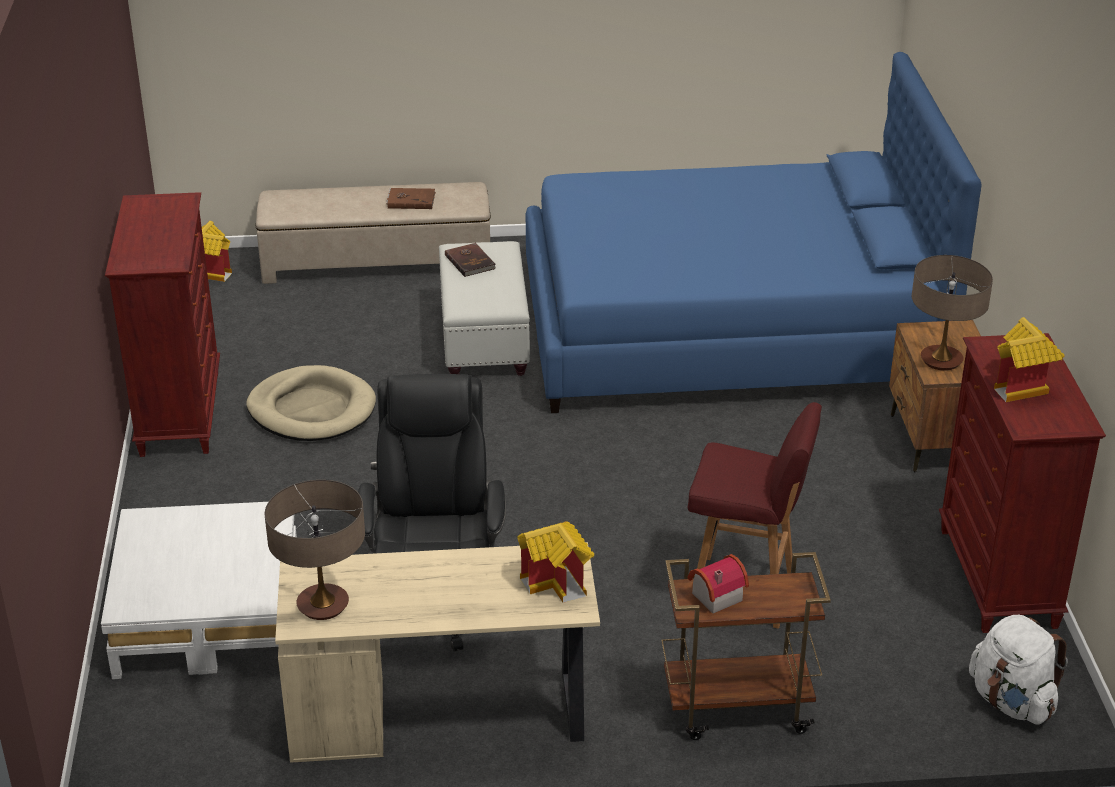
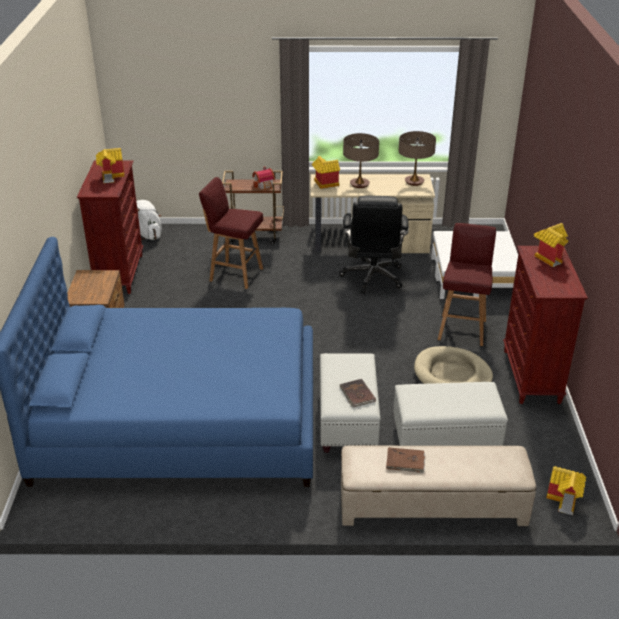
camera: 175 degrees left, 0 degrees up
(146, 252) = (548, 257): none -> toy house
(271, 491) = (462, 329): none -> red stool
(345, 325) = (445, 438): none -> white ottoman
(941, 360) = (100, 281): table lamp -> table lamp (359, 184)

